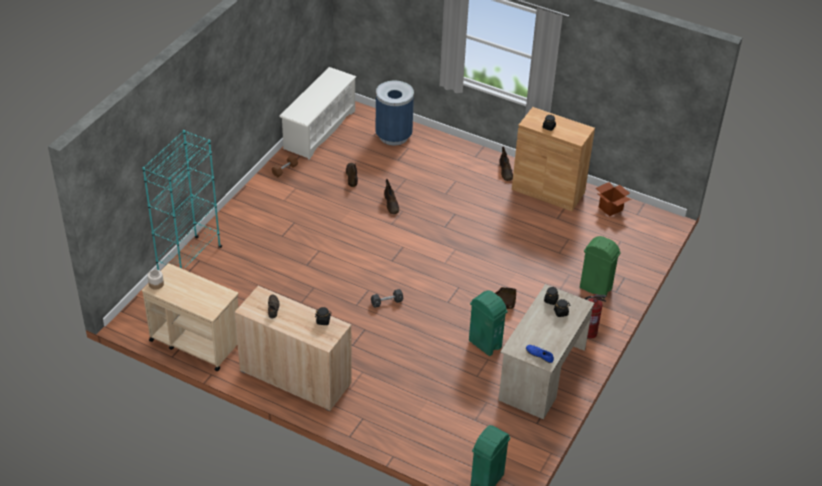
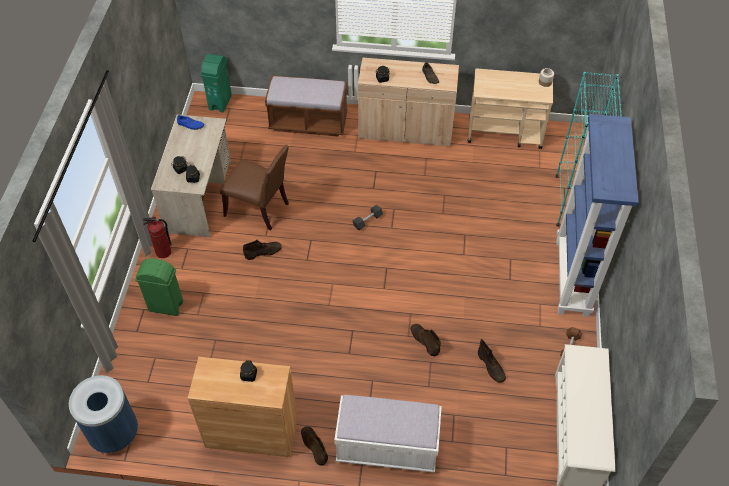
camera: 160 degrees right, 10 degrees up
(242, 208) = (573, 278): none -> blue bookcase
(393, 136) = (481, 457): blue trash can -> blue trash can (114, 433)
(395, 420) = (308, 123): none -> brown bench
(455, 157) = (387, 448): none -> white bench
(485, 344) = (260, 209): green trash can -> brown chair
(610, 208) = (167, 431): cardboard box -> none

